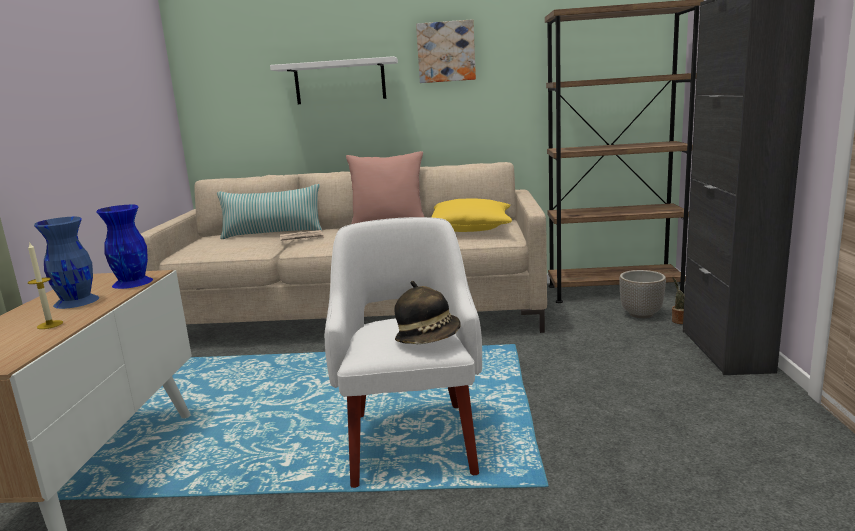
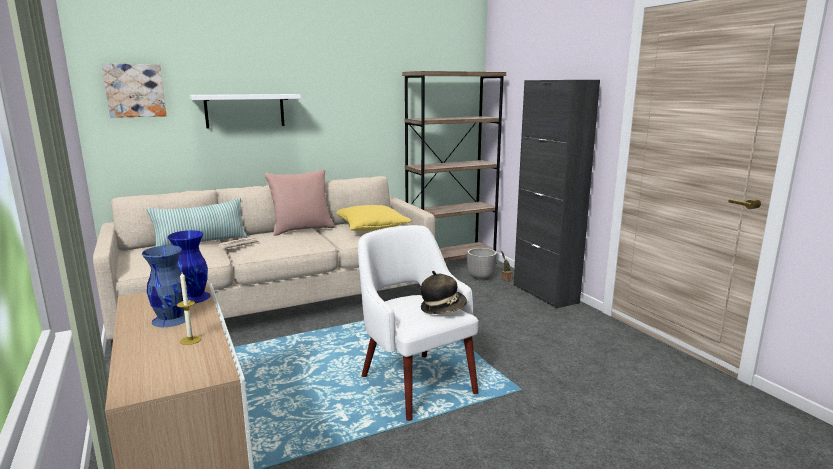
camera: 30 degrees left, 0 degrees up
(446, 52) = (331, 91): picture -> picture (135, 90)

